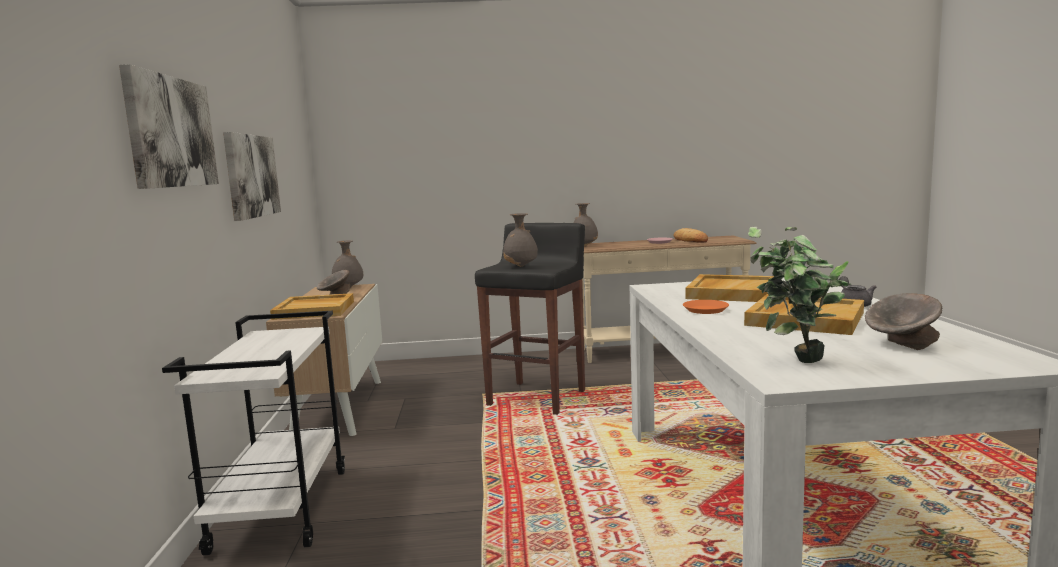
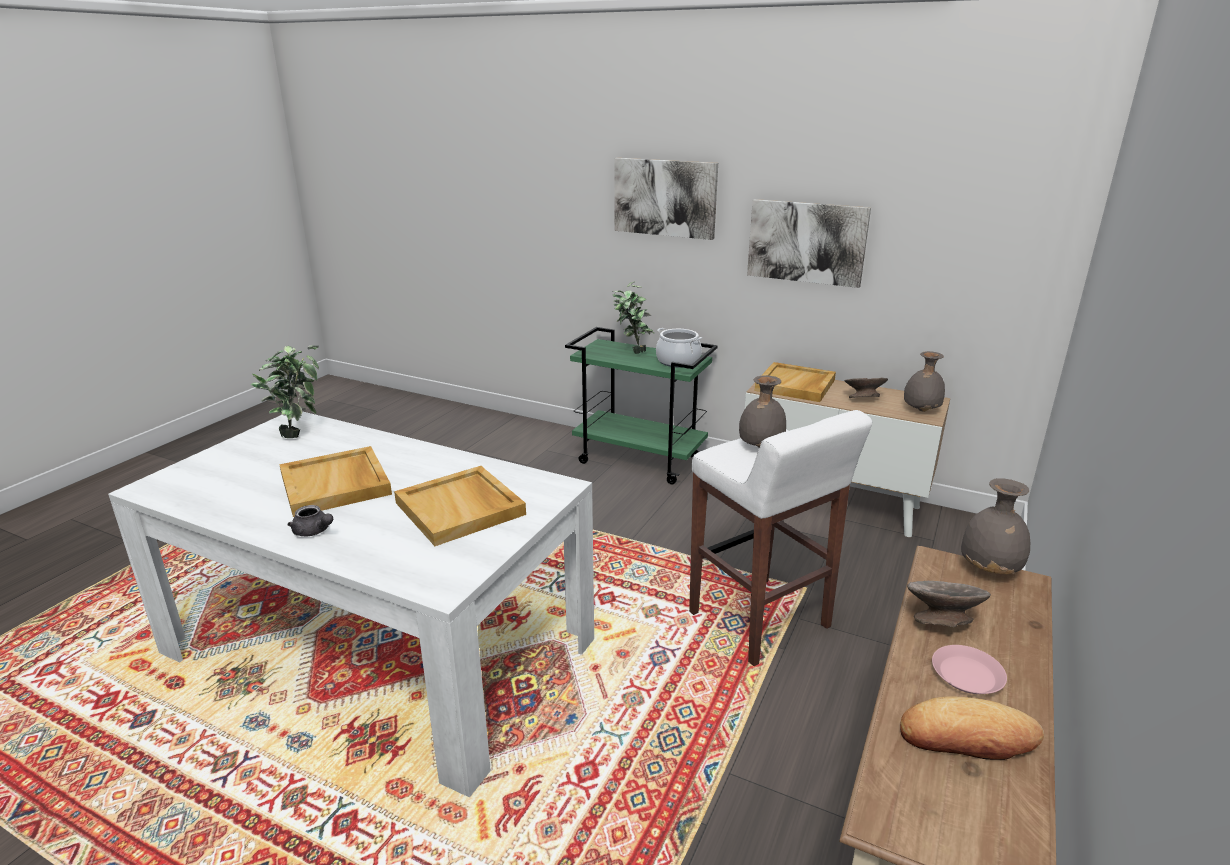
camera: 120 degrees right, 15 degrees up
(244, 357) = (632, 351): none -> potted plant
(278, 336) = (678, 361): none -> cooking pot
(281, 508) = (640, 460): white cart -> green cart
(538, 397) = (760, 621): black stool -> white stool
(705, 310) = (433, 465): orange plate -> none
(902, 344) = (239, 476): grey bowl -> grey bowl (940, 620)

